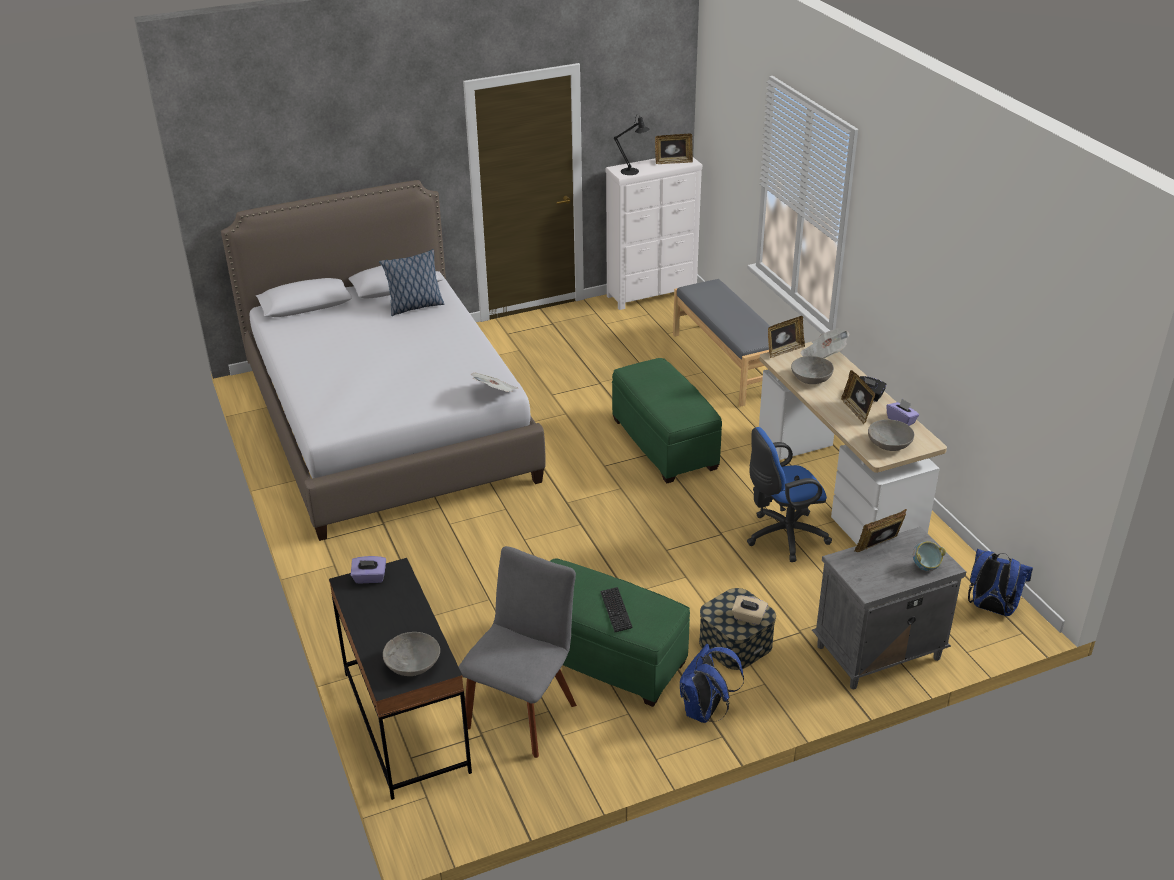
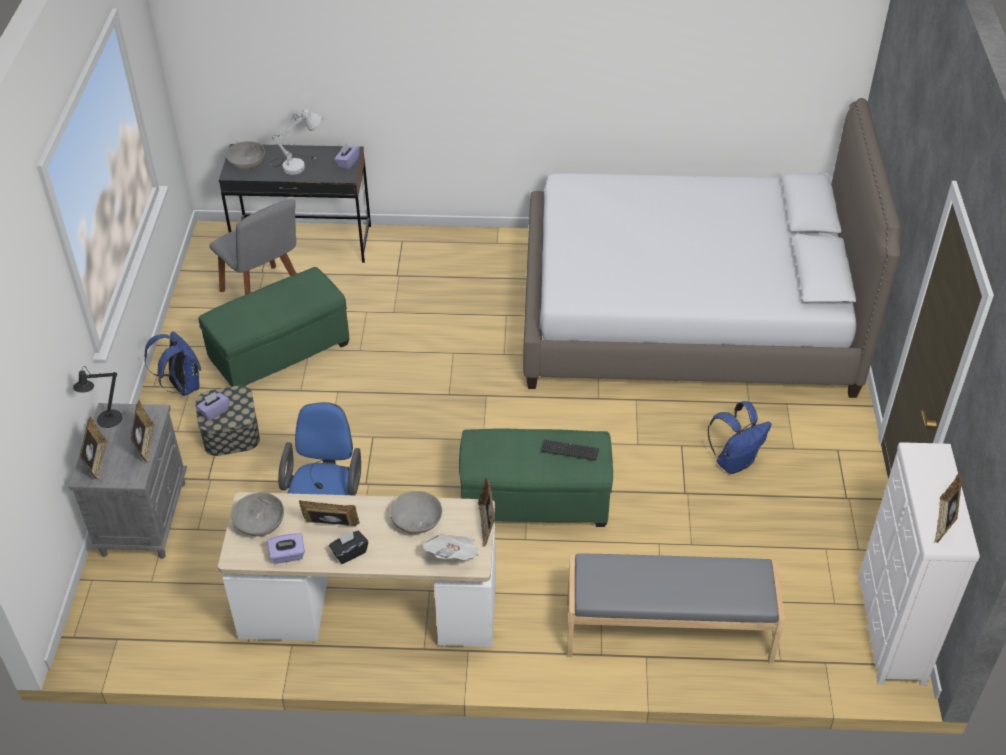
camera: 115 degrees right, 10 degrees up
(393, 617) = (298, 164): none -> white table lamp
(415, 307) = (764, 278): pillow -> none
(495, 393) = (557, 288): newspaper -> none
(616, 610) = (254, 306): keyboard -> keyboard (569, 451)
(632, 171) = (922, 465): black table lamp -> black table lamp (106, 421)
(748, 617) = (214, 411): beige tissue box -> purple tissue box
(925, 567) = (97, 461): bowl -> picture frame
(991, 608) = (118, 632): blue backpack -> blue backpack (735, 461)

